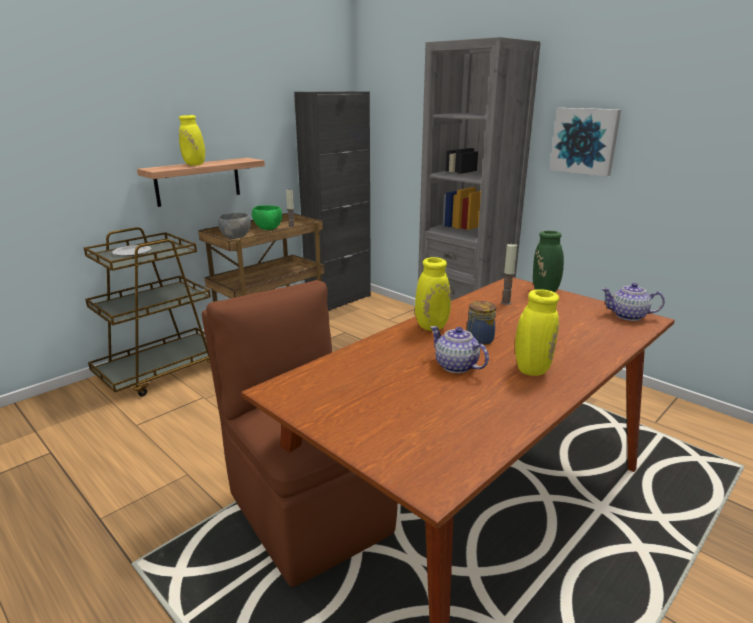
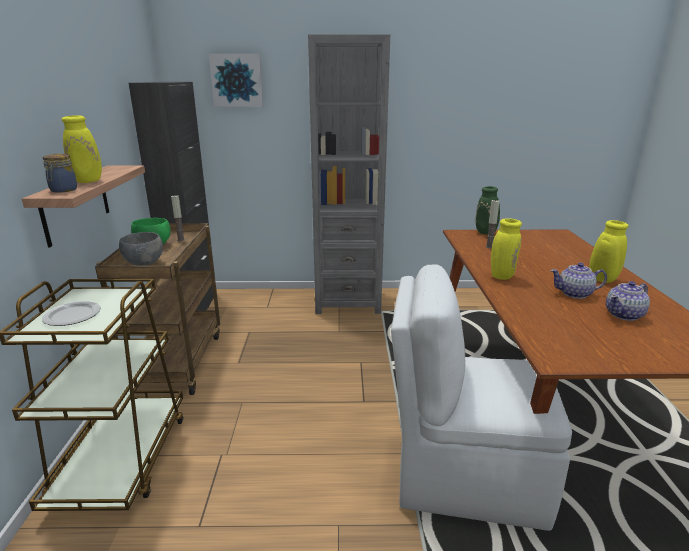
camera: 45 degrees left, 0 degrees up
(307, 508) = (465, 475): brown chair -> white chair
(478, 340) = (540, 274): jar -> jar (63, 190)
(585, 141) = (424, 118): picture -> picture (237, 80)
(629, 316) = (551, 234): teapot -> teapot (624, 315)

